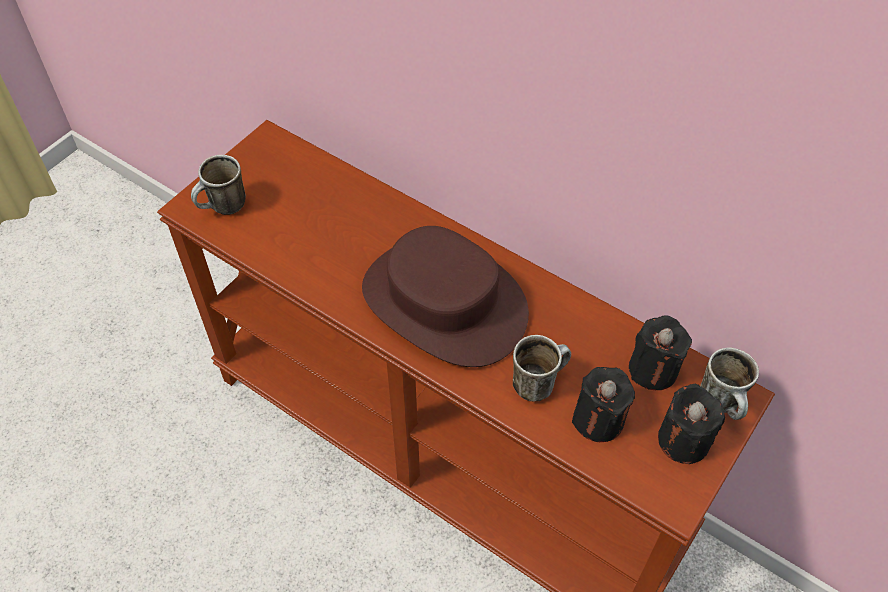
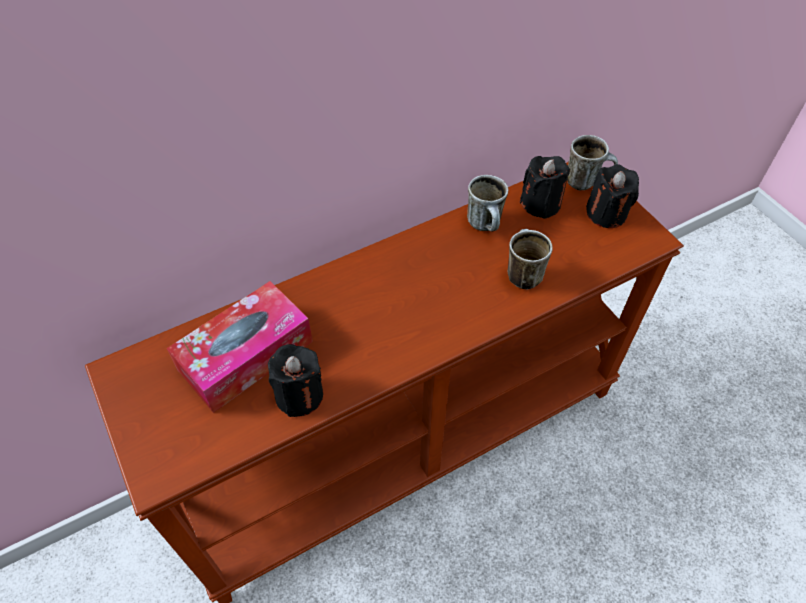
camera: 65 degrees left, 0 degrees up
(224, 209) = (183, 444): mug -> mug (486, 226)
(323, 209) = (246, 356): none -> tissue box
(443, 303) = (411, 304): brown hat -> none
(598, 420) = (570, 251): black candle -> black candle (299, 395)

